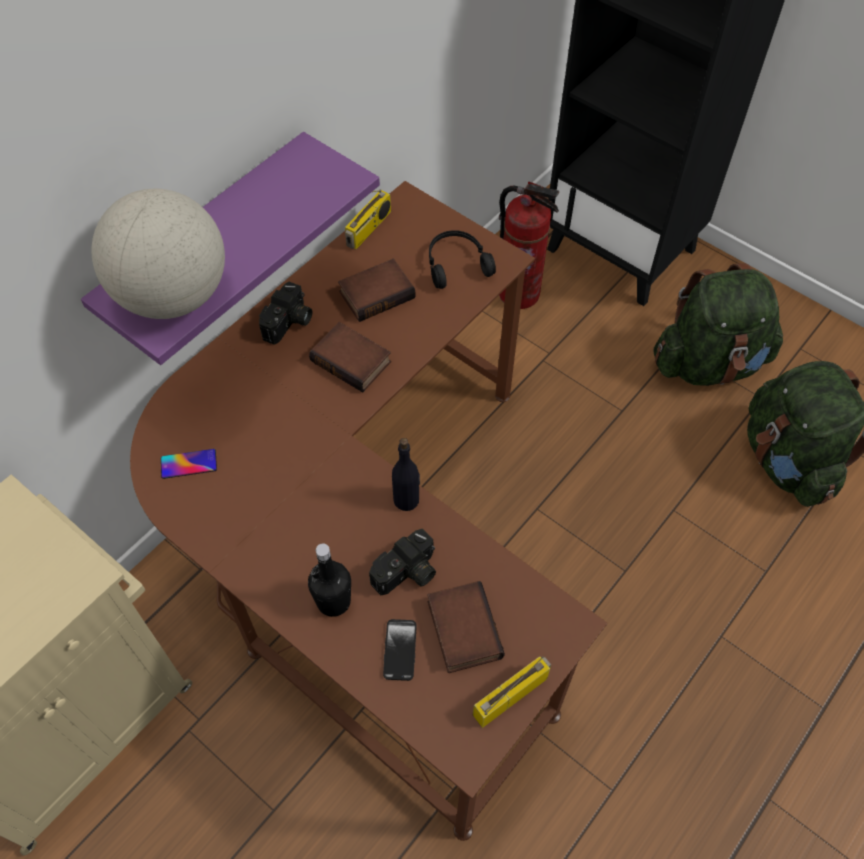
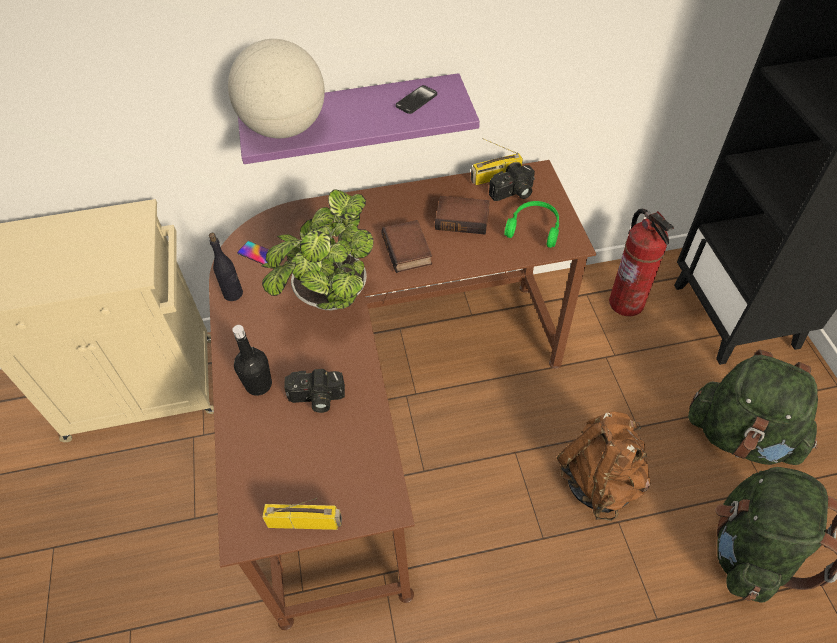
camera: 40 degrees right, 5 degrees down
(289, 323) = (391, 207): camera -> camera (513, 193)
(320, 465) = (329, 300): none -> potted plant
(400, 650) = (267, 441): phone -> phone (416, 100)
(407, 499) = (360, 354): black bottle -> black bottle (233, 294)
(456, 264) = (534, 228): black headphones -> green headphones
(461, 629) = (315, 456): book -> none
(629, 483) = (599, 480): none -> brown backpack

